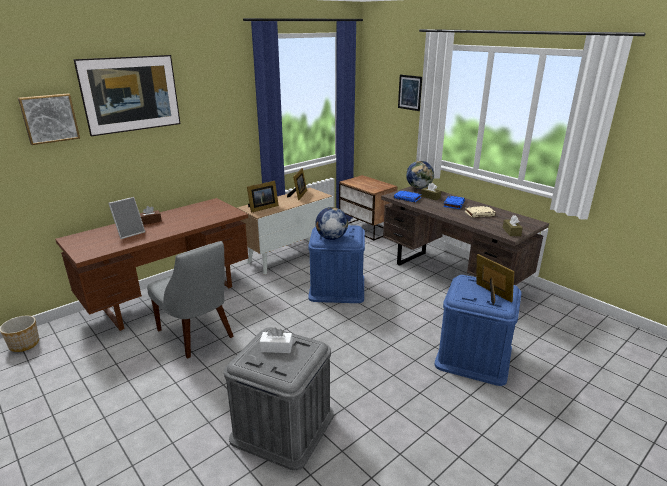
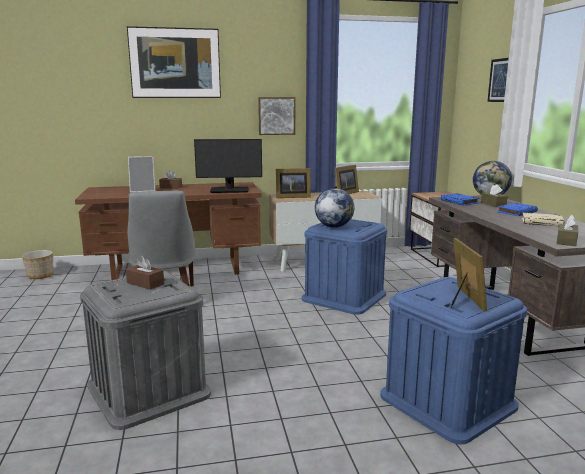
camera: 30 degrees right, 10 degrees down
(49, 118) = (99, 77): picture -> picture (276, 116)
(215, 215) = (229, 190): none -> monitor
(276, 347) = (145, 283): white tissue box -> brown tissue box

